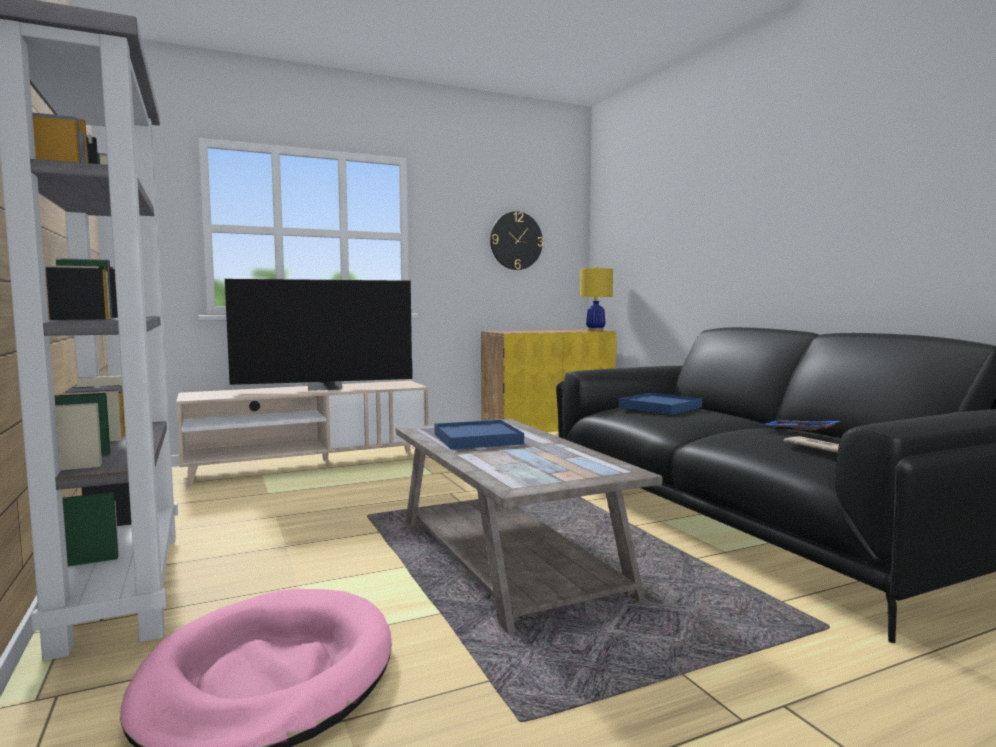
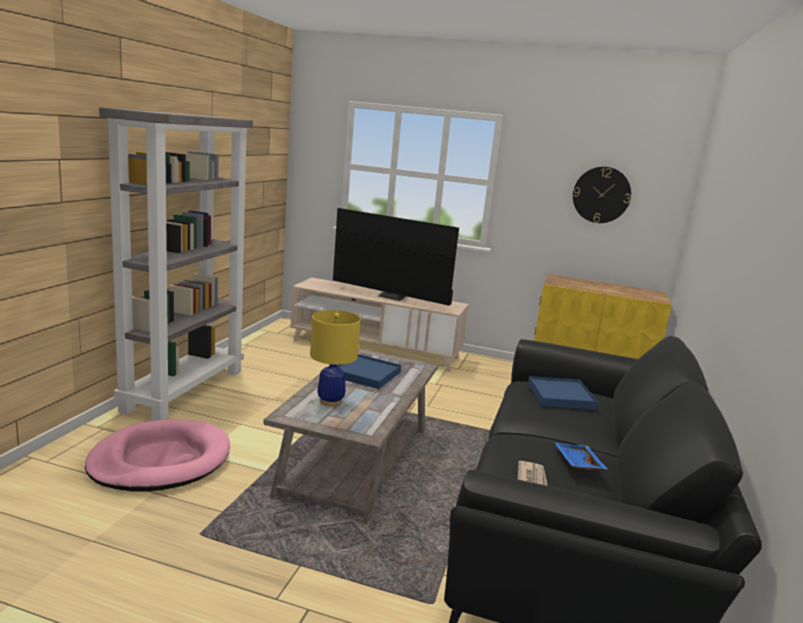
camera: 40 degrees right, 10 degrees up
(595, 330) = (653, 298): yellow table lamp -> yellow table lamp (330, 401)

